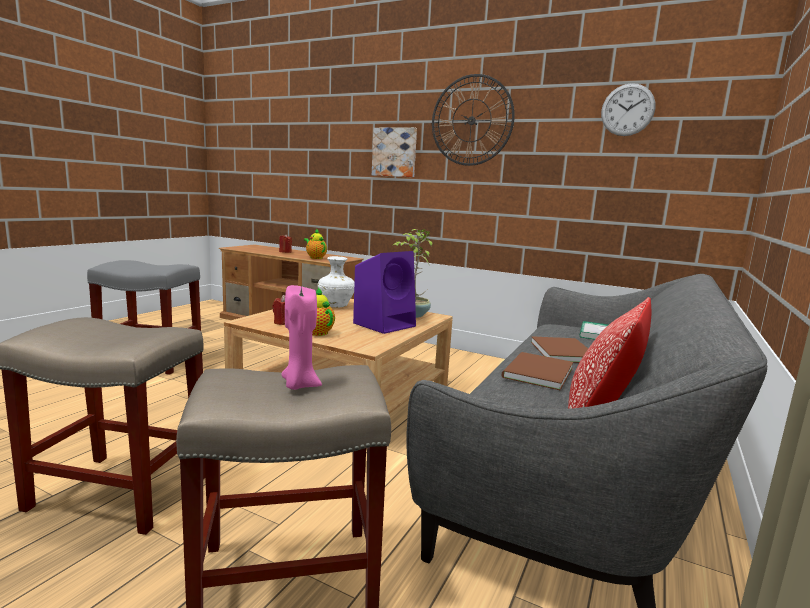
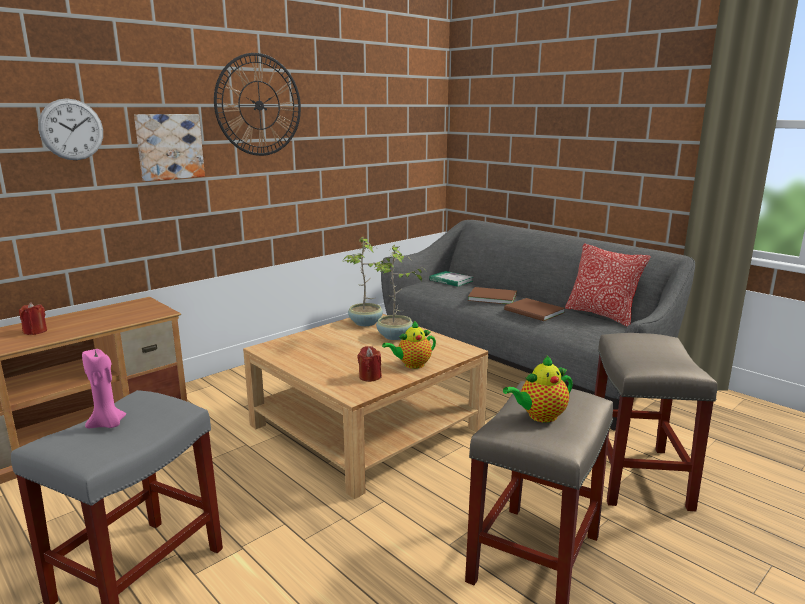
camera: 70 degrees left, 5 degrees up
(299, 385) = (655, 350): pink candle -> pink candle (108, 424)
(315, 257) = (121, 318): teapot -> teapot (539, 416)
(336, 306) = (308, 348): white vase -> none
(385, 324) = (395, 336): purple speaker -> potted plant
(627, 110) = (380, 98): wall clock -> wall clock (71, 129)

